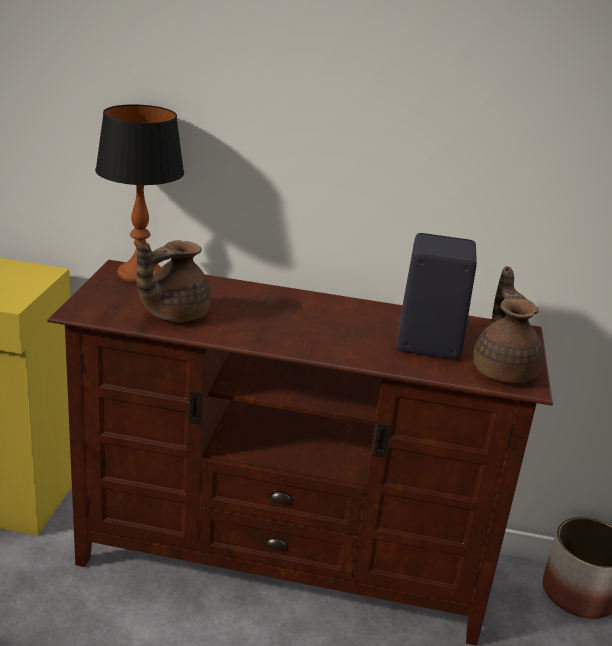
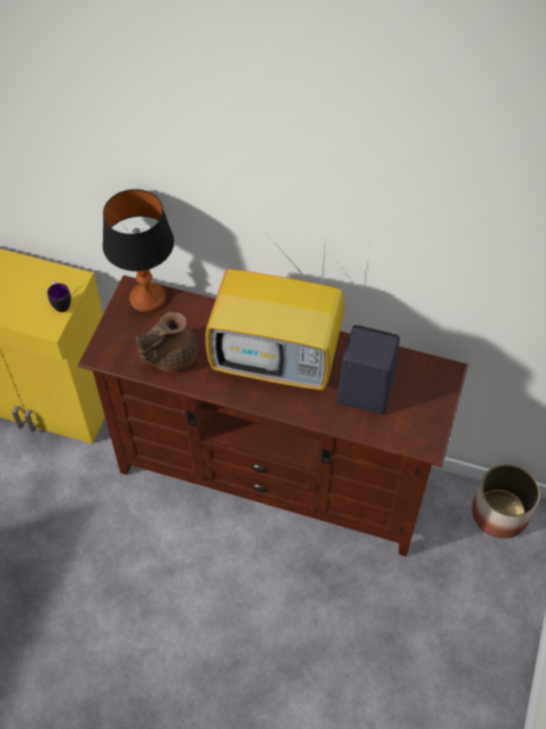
camera: 10 degrees right, 30 degrees up
(26, 287) = (61, 303): none -> mug
(312, 318) = (278, 359): none -> television
(504, 369) = (416, 425): brown teapot -> none

